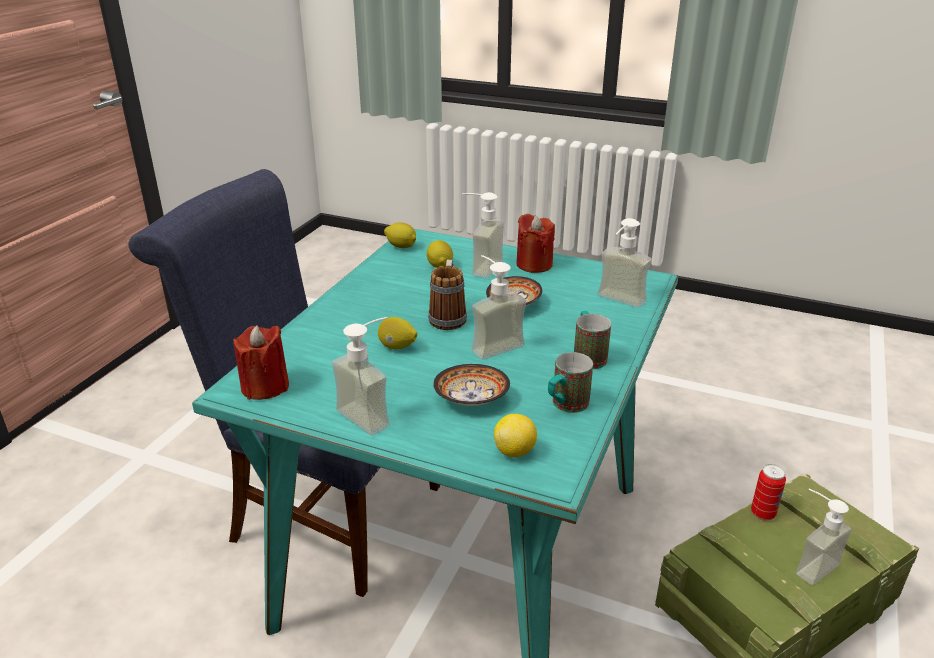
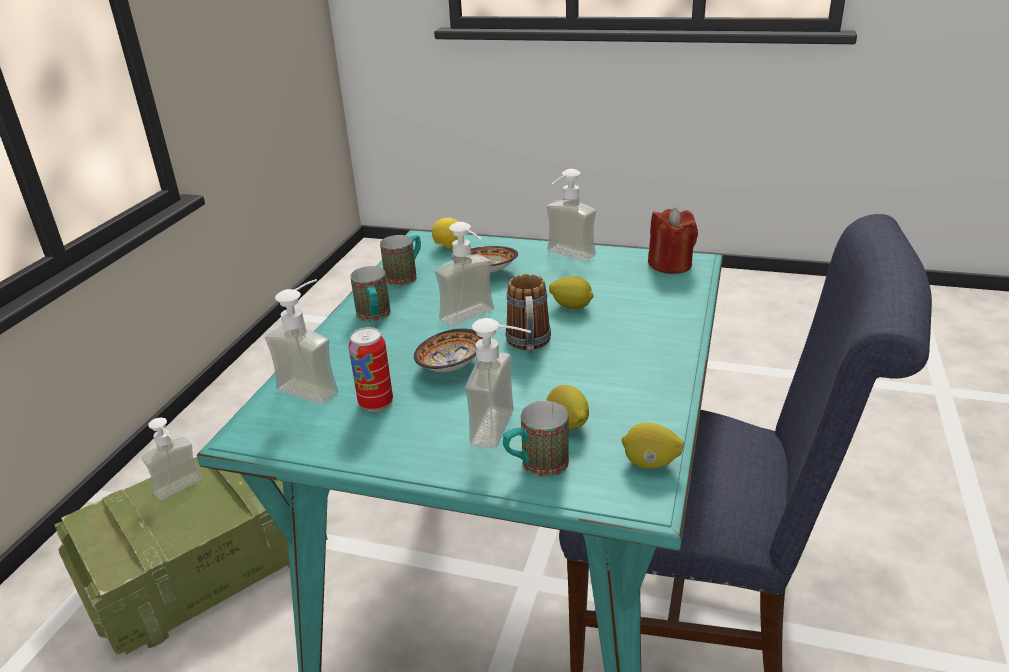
camera: 175 degrees right, 0 degrees up
(465, 250) = (536, 466): none -> mug
(534, 264) = (419, 443): red candle -> none
(763, 513) = (191, 535): can -> can (376, 403)

